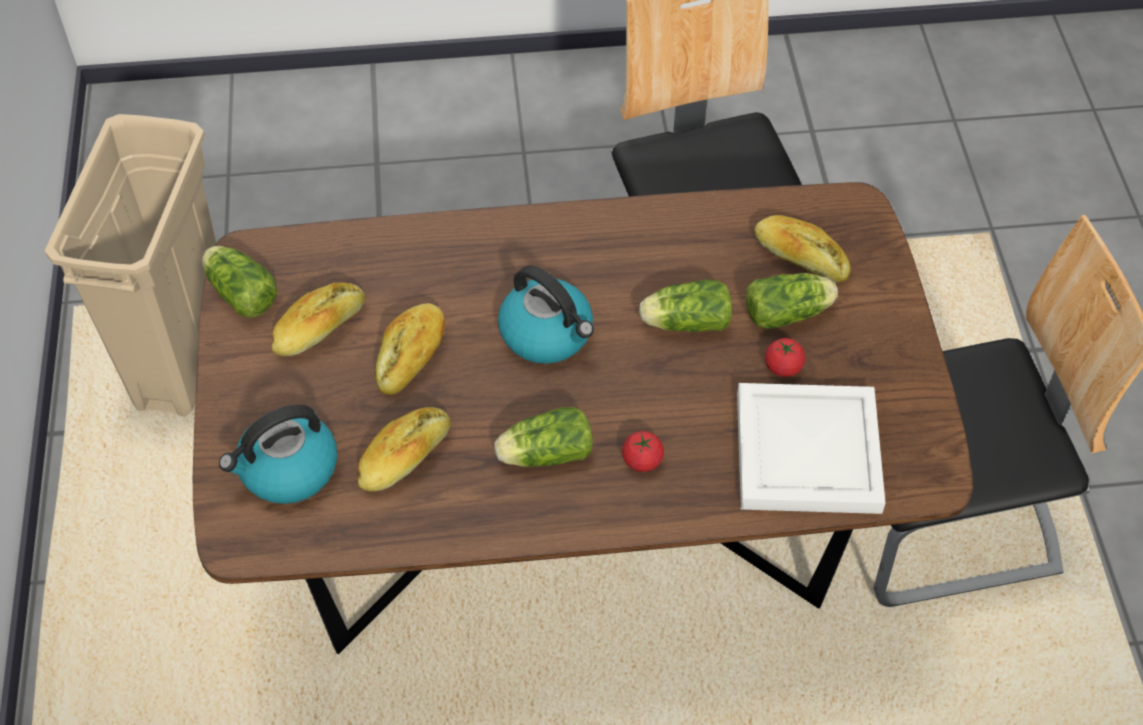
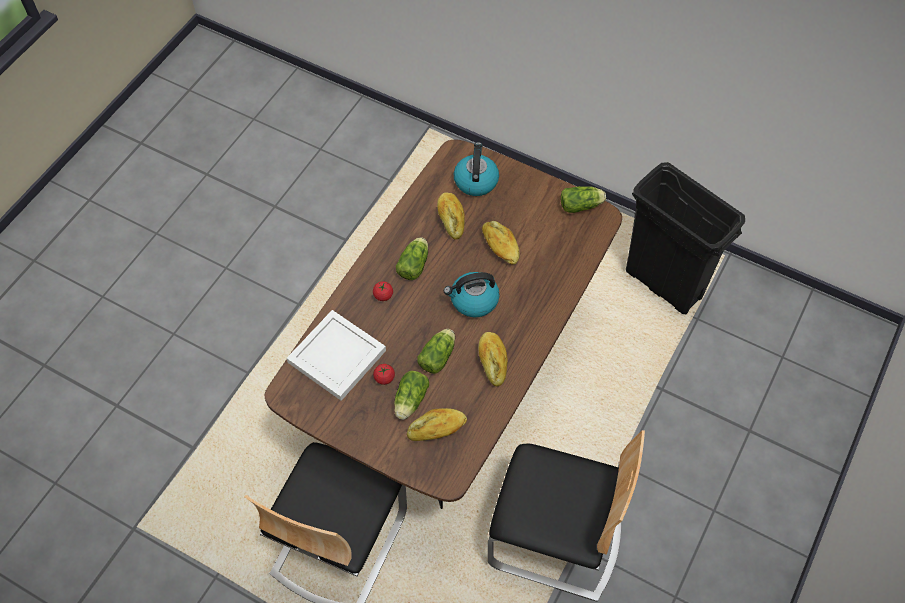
camera: 125 degrees right, 5 degrees up
(183, 356) = (664, 284): beige trash can -> black trash can
(320, 328) = (540, 223): bread -> bread (492, 361)

